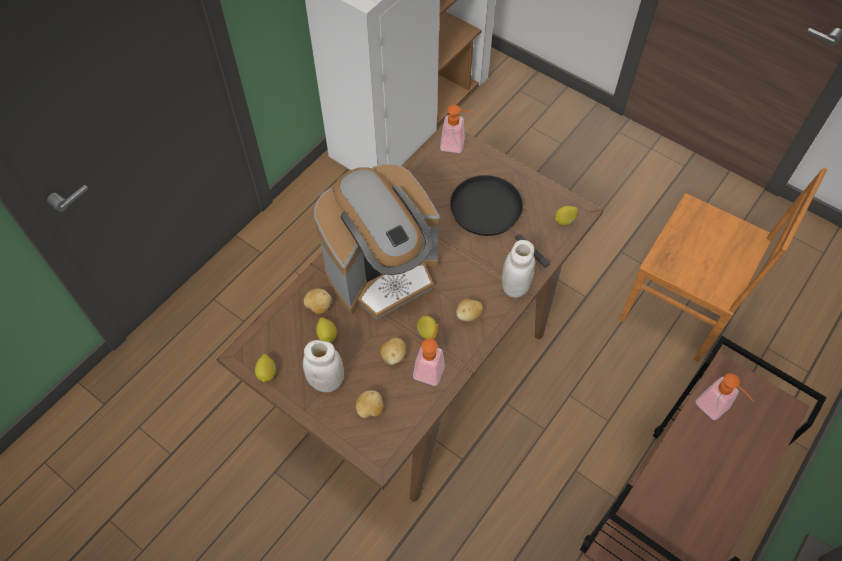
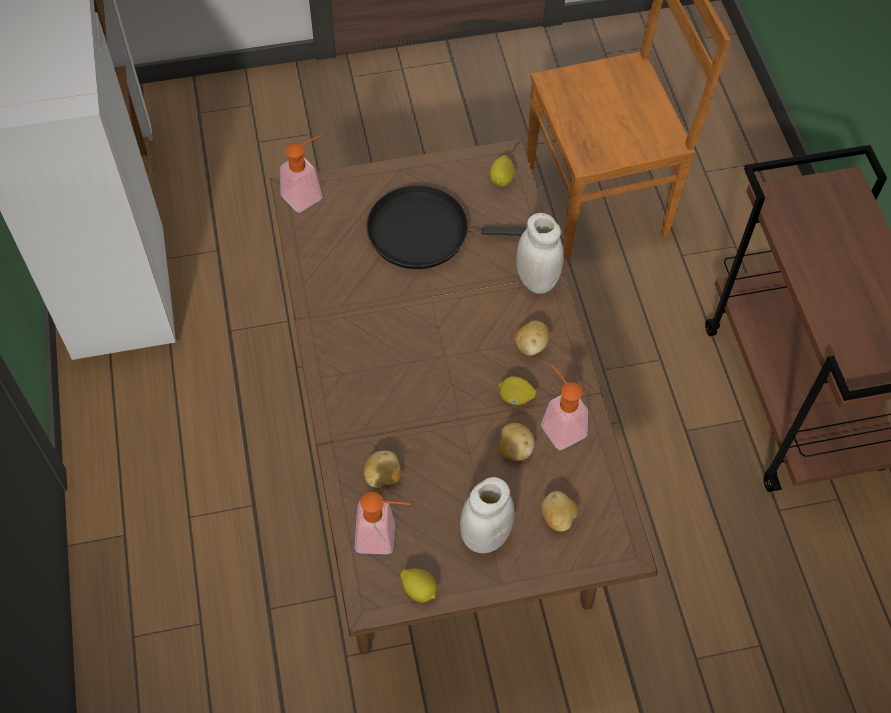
camera: 50 degrees left, 0 degrees up
(327, 335) = (428, 495): lemon -> none
(383, 273) = (401, 384): coffee machine -> none
(716, 409) = (804, 234): soap dispenser -> soap dispenser (383, 537)

